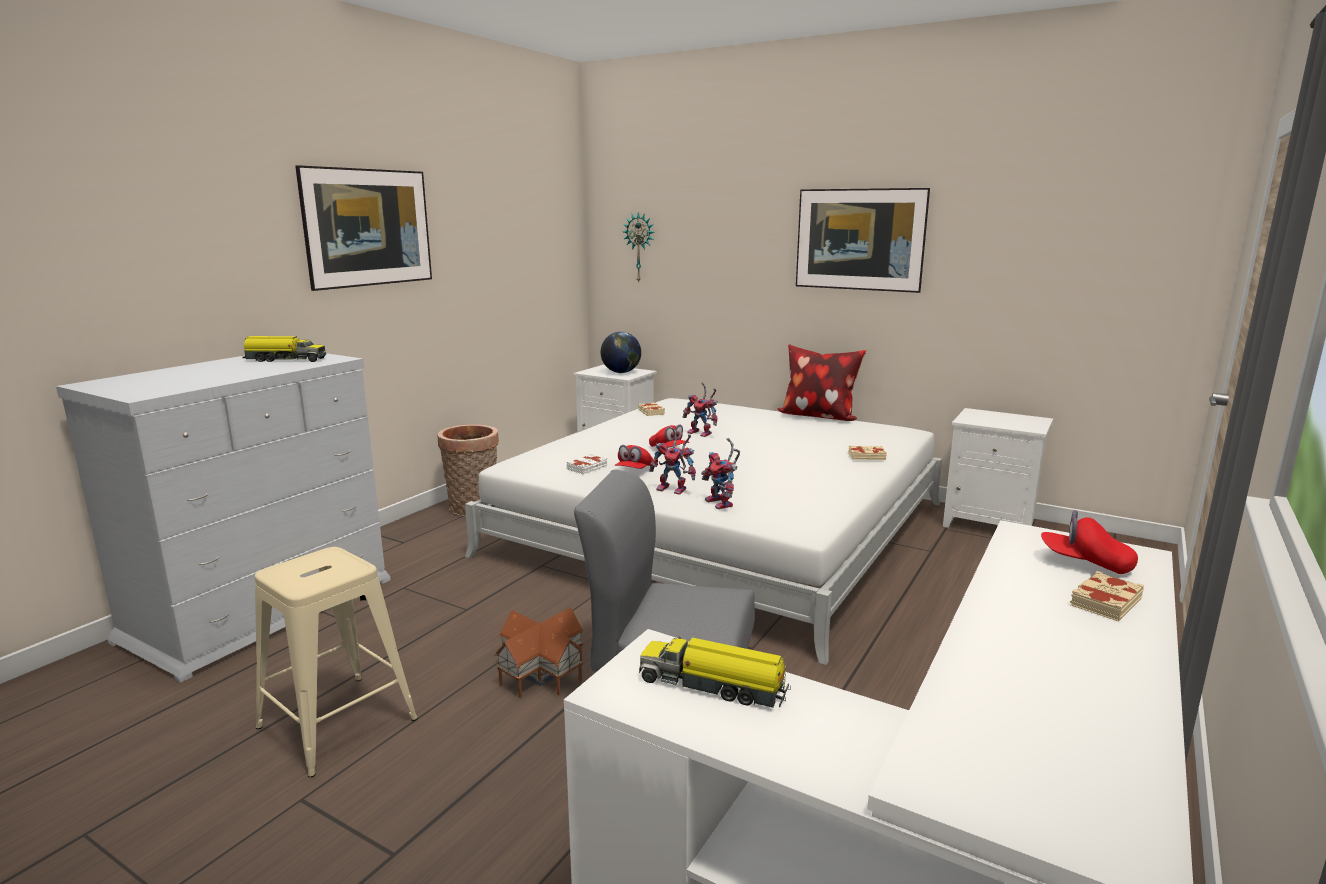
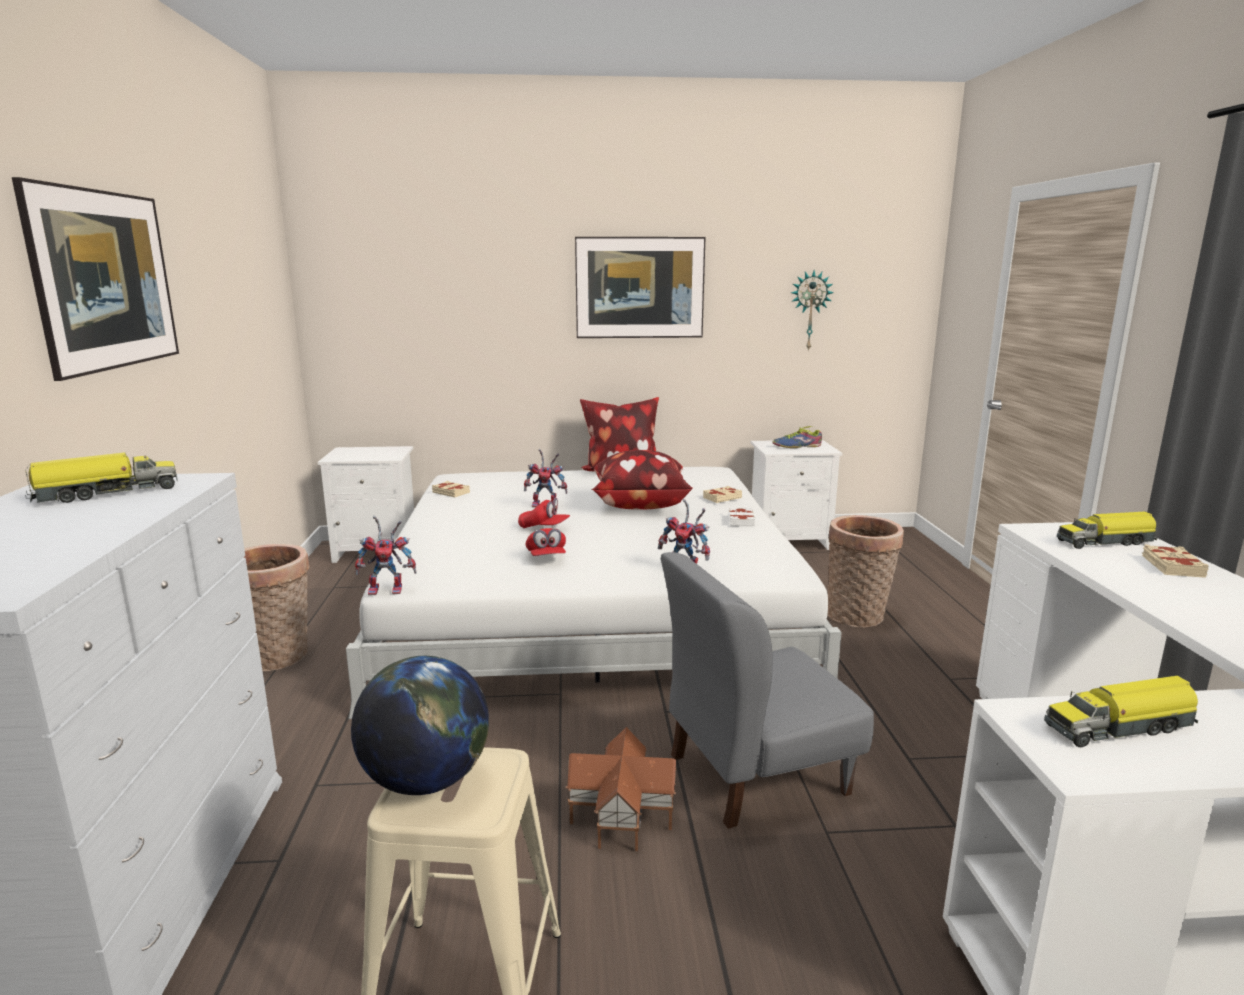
camera: 35 degrees left, 0 degrees up
(587, 468) = (491, 566): white book -> white book (741, 521)
(621, 372) = (377, 453): globe -> globe (426, 781)
(640, 247) = (376, 303): wall clock -> wall clock (810, 310)
(675, 489) = (619, 567): toy robot -> toy robot (389, 589)
(779, 447) = (639, 505): none -> pillow
(956, 608) = (858, 617): none -> basket
(1005, 420) = (797, 446): none -> shoe
(1085, 563) = (1106, 542): red cap -> toy truck

